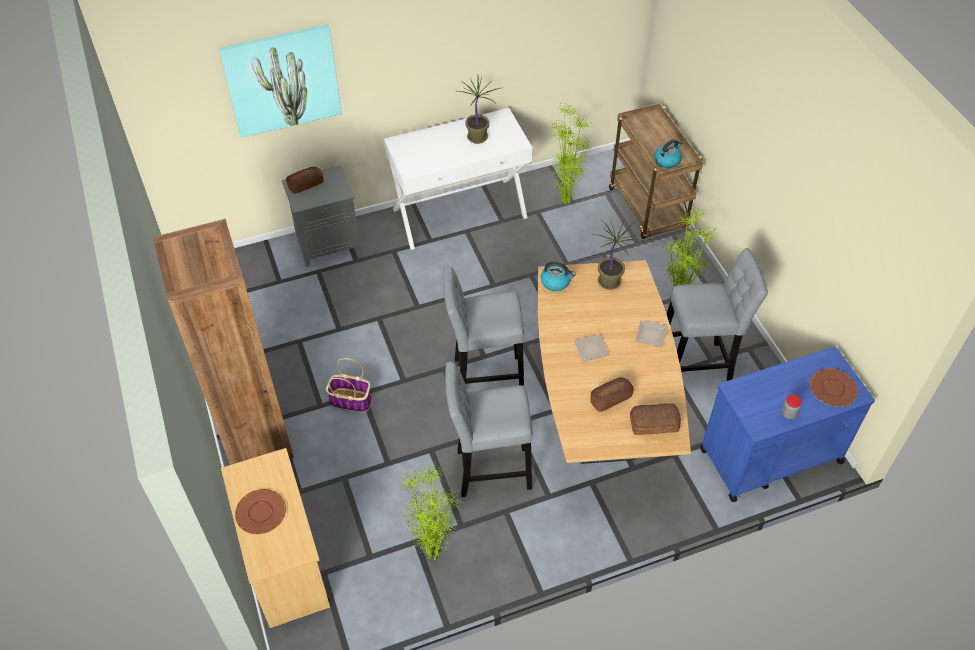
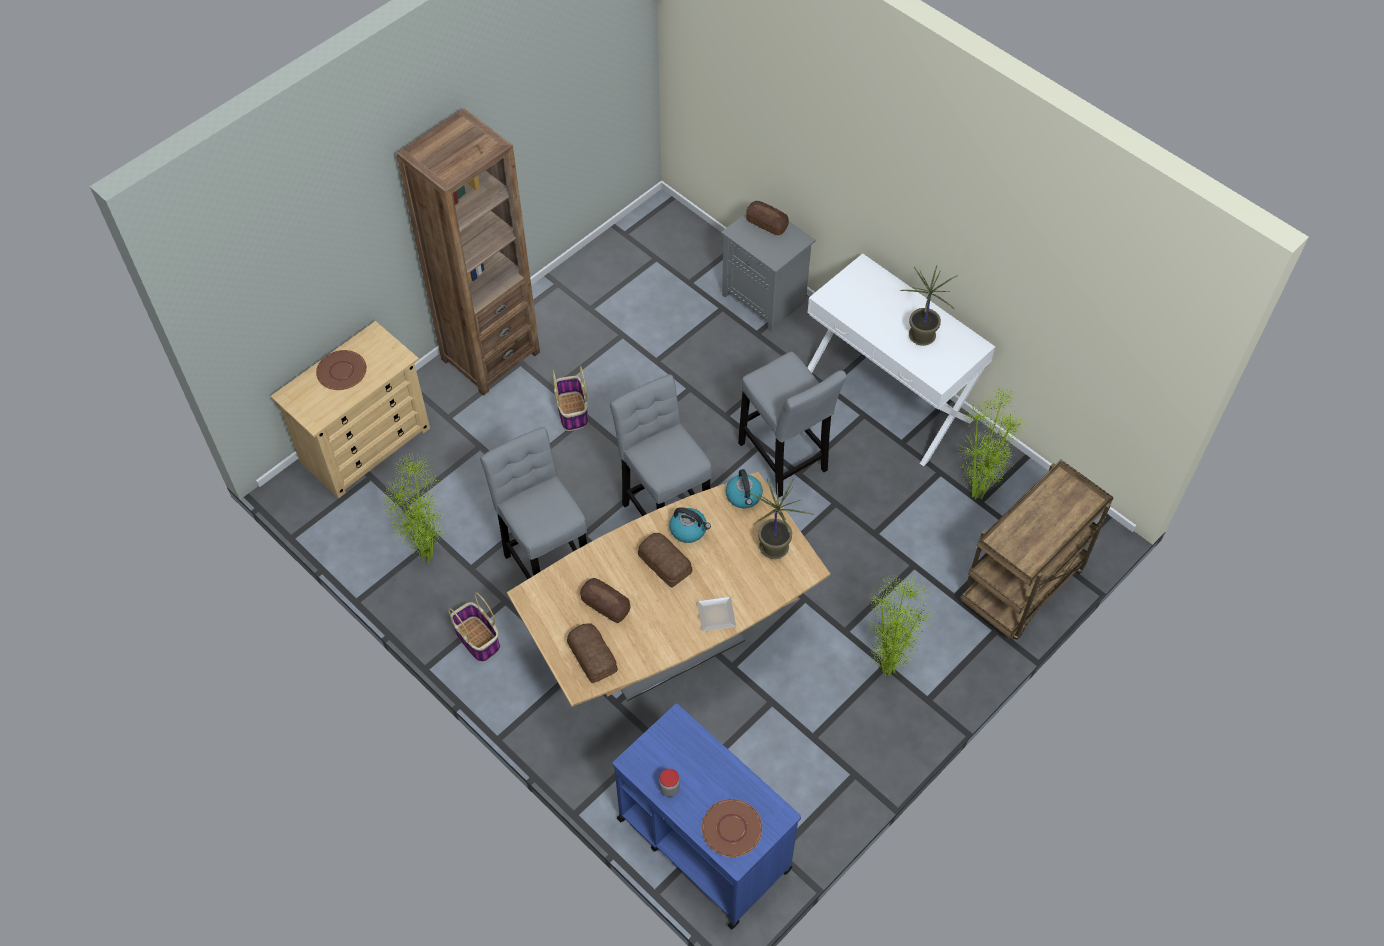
camera: 65 degrees right, 5 degrees up
(282, 80) = (789, 108): picture -> none
(532, 543) = (478, 640): none -> basket
(592, 349) = (664, 565): plate -> bread
(667, 160) = (1017, 543): kettle -> kettle (689, 530)
(698, 365) = (797, 725): grey stool -> grey stool (784, 461)

